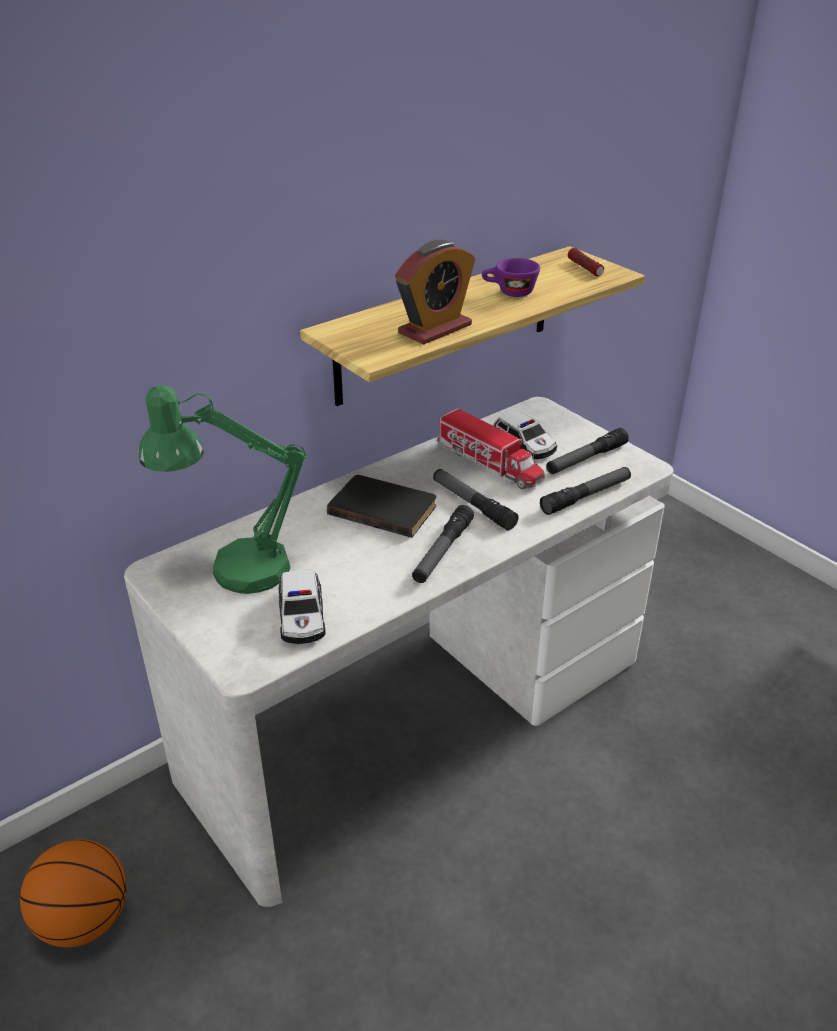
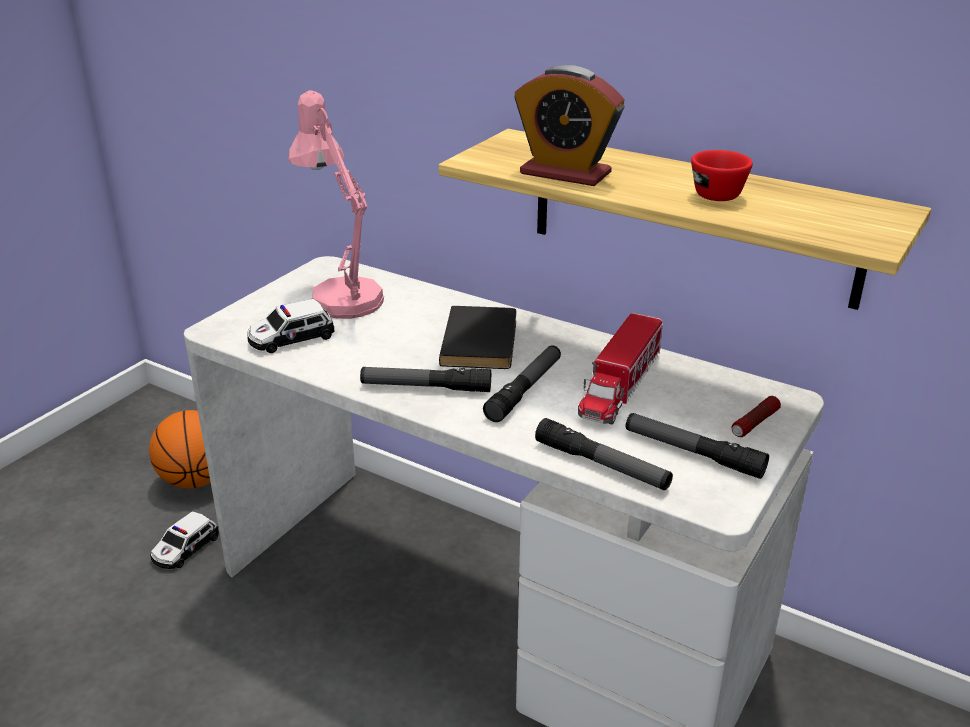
camera: 70 degrees right, 5 degrees down
(234, 571) = (341, 295): green table lamp -> pink table lamp
(509, 292) = (712, 193): purple cup -> red cup
(524, 445) = (684, 402): toy car -> toy car (185, 548)
(585, 268) = (859, 223): flashlight -> flashlight (754, 423)

